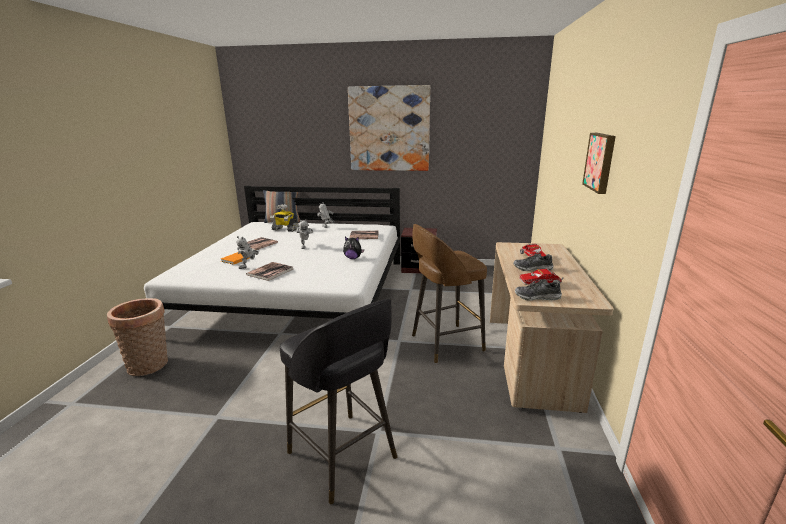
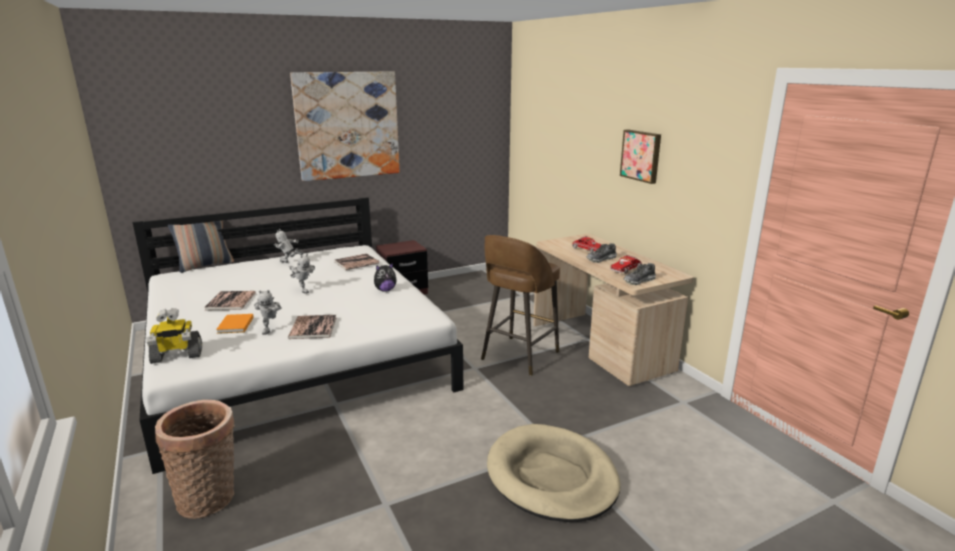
camera: 35 degrees left, 0 degrees up
(285, 229) = (232, 275): toy robot -> toy robot (176, 356)
(343, 457) = (551, 476): black stool -> beige dog bed

